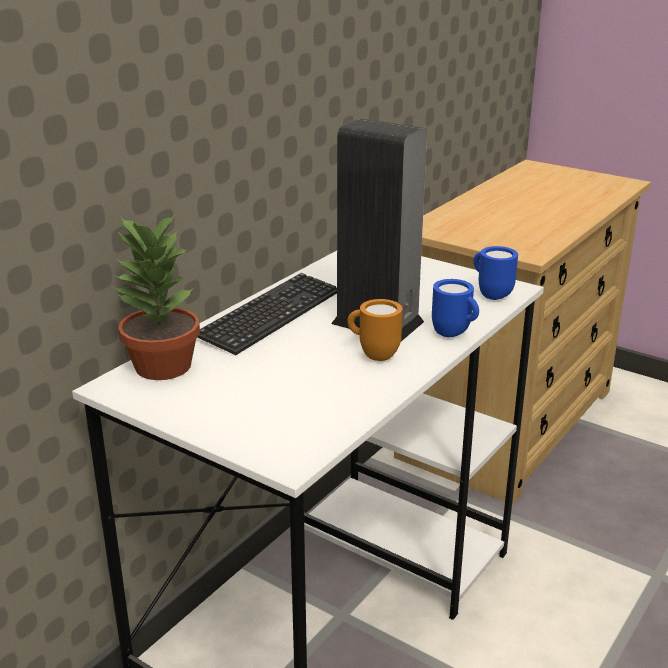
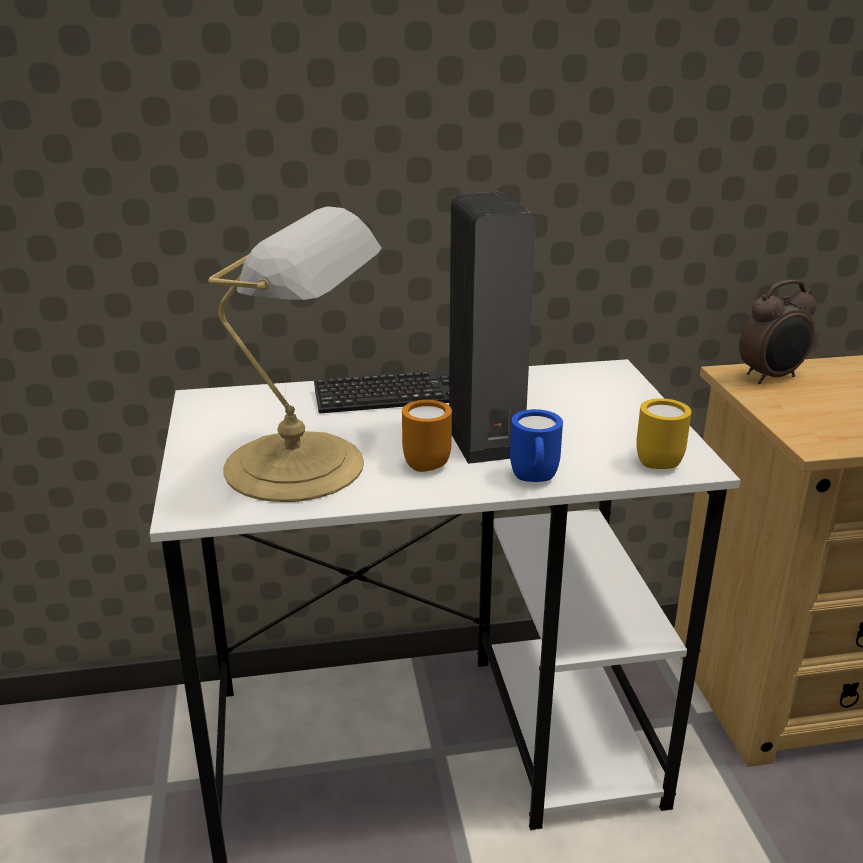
camera: 45 degrees right, 0 degrees up
(161, 366) = (256, 398): potted plant -> none
(303, 394) = (302, 466): none -> table lamp
(444, 223) = (771, 377): none -> alarm clock
(490, 294) = (657, 461): blue mug -> yellow mug

